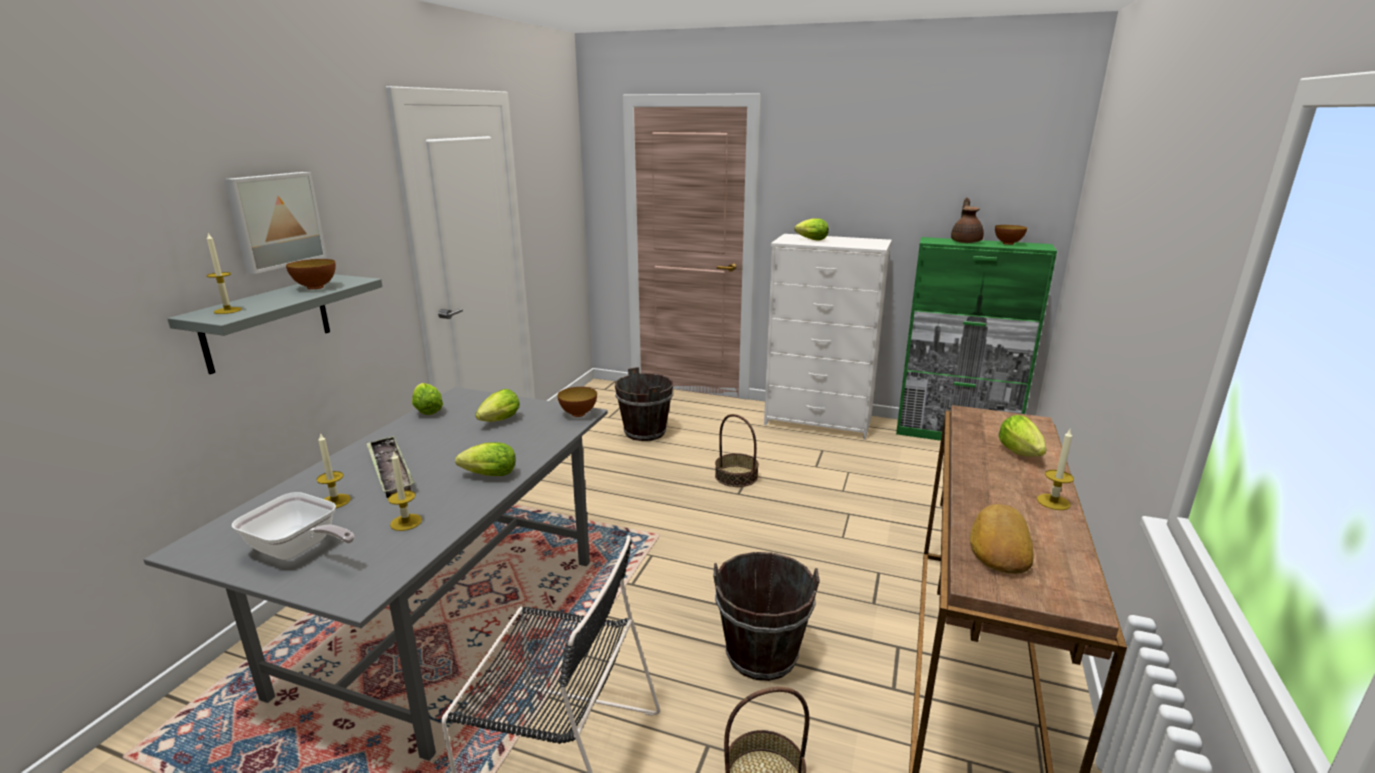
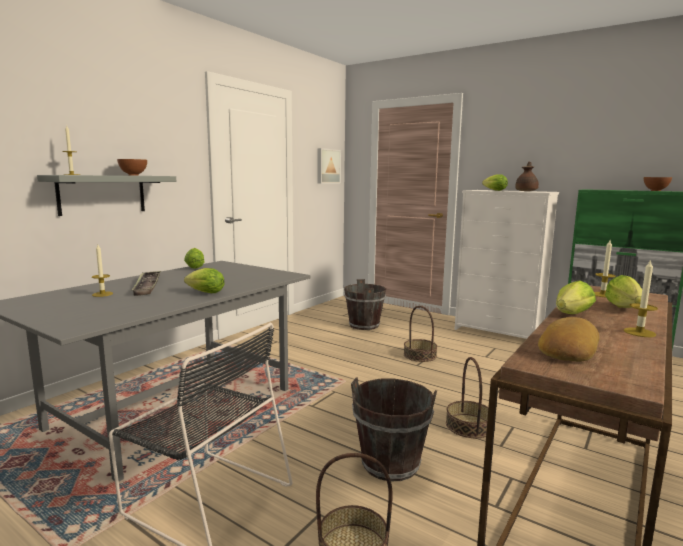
camera: 15 degrees right, 10 degrees down
(275, 220) = (117, 134): picture -> picture (327, 166)
(299, 550) = (60, 309): frying pan -> none
(406, 522) = (134, 305): candle -> candle (602, 295)
(498, 421) = (233, 274): lettuce -> lettuce (570, 315)
(578, 414) = (288, 275): bowl -> none
(831, 580) = (469, 426): none -> basket
(966, 242) = (619, 190): brown teapot -> brown teapot (526, 191)

